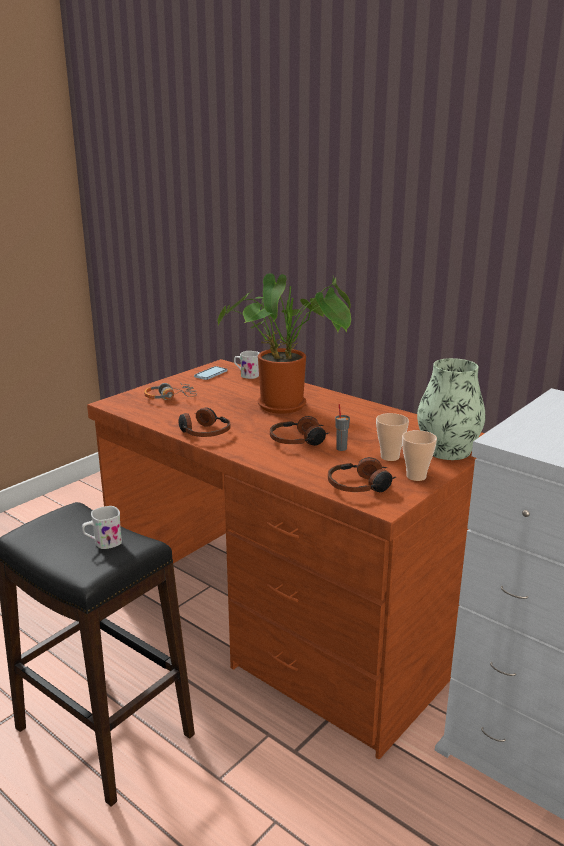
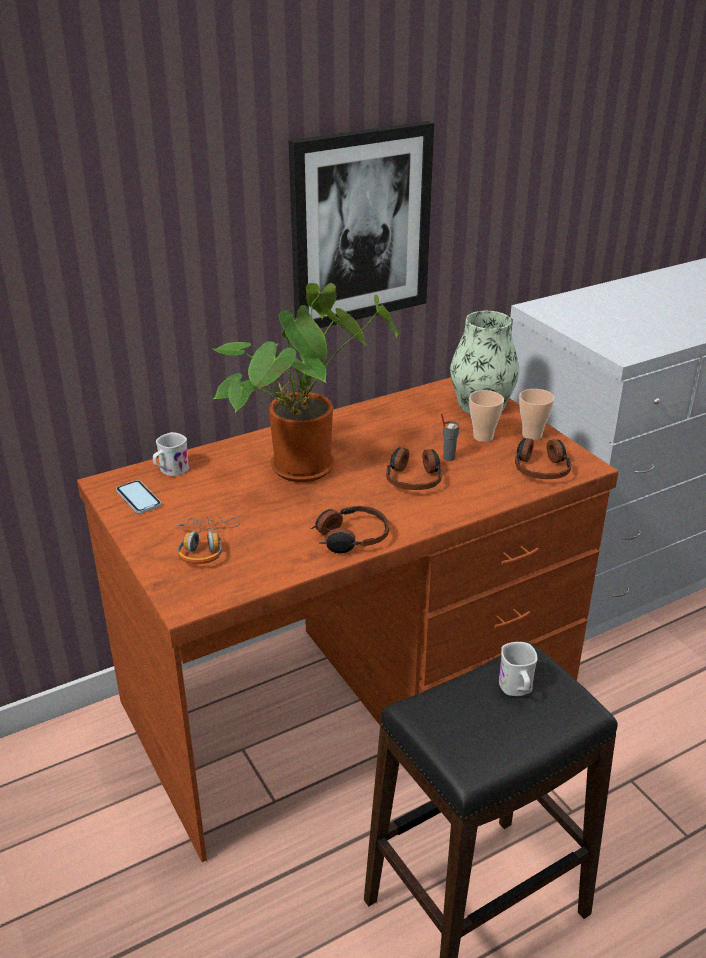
camera: 70 degrees left, 10 degrees up
(416, 256) = (360, 226): none -> picture

